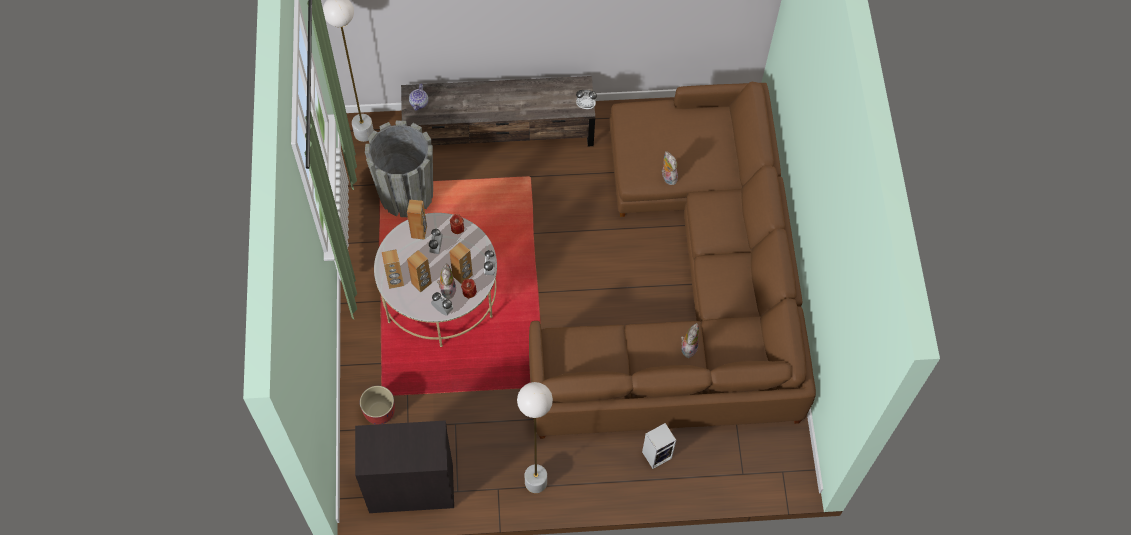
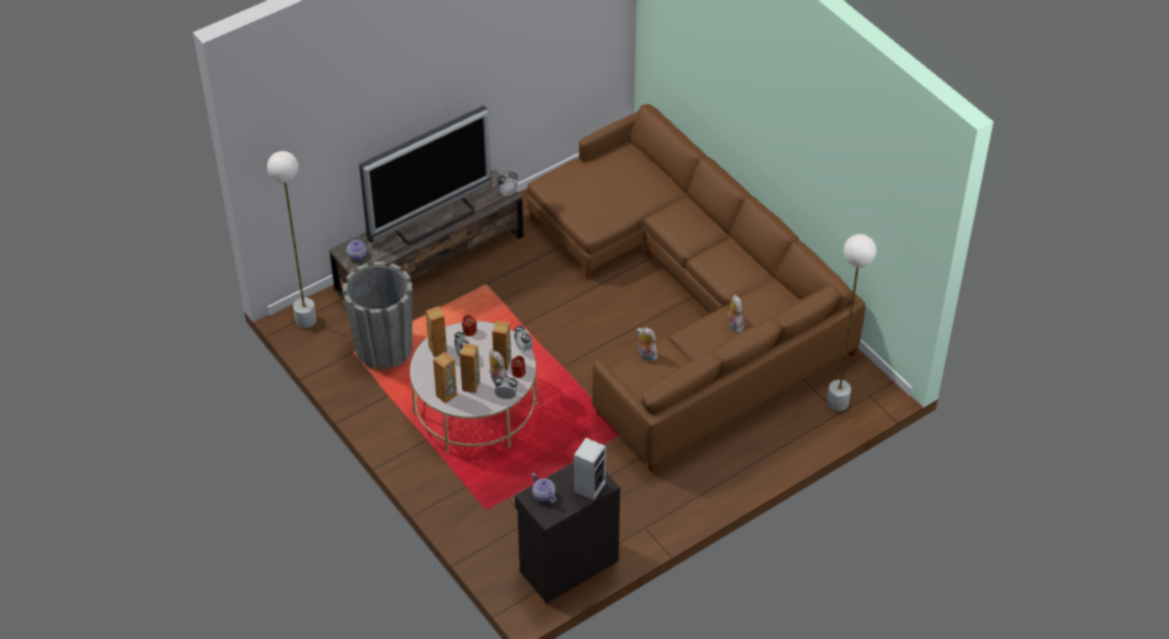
camera: 30 degrees left, 15 degrees down
(378, 439) = (543, 495): none -> teapot
(379, 411) = (493, 523): red planter -> none
(506, 99) = (434, 219): none -> television
(536, 482) = (673, 506): white floor lamp -> white floor lamp (838, 402)
(657, 454) = (758, 434): speaker -> speaker (589, 486)
(667, 177) = (619, 213): plush toy -> plush toy (646, 356)

